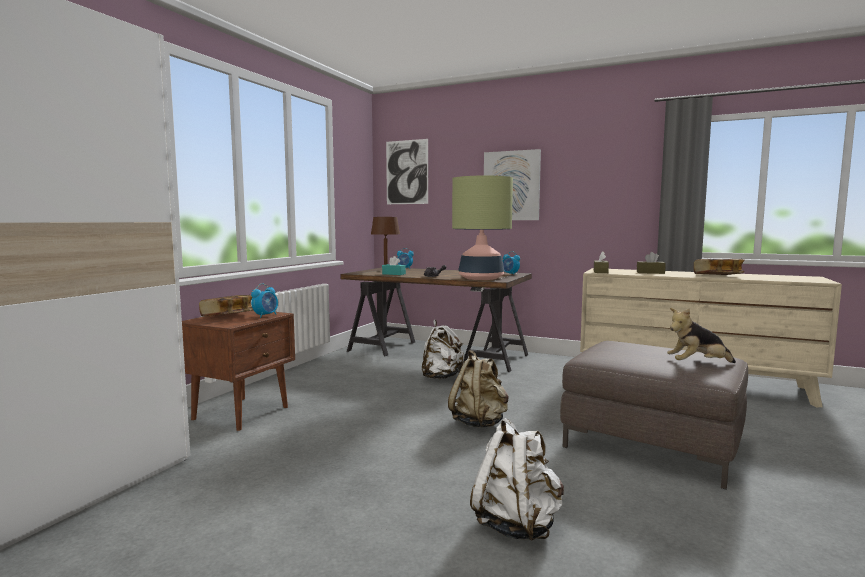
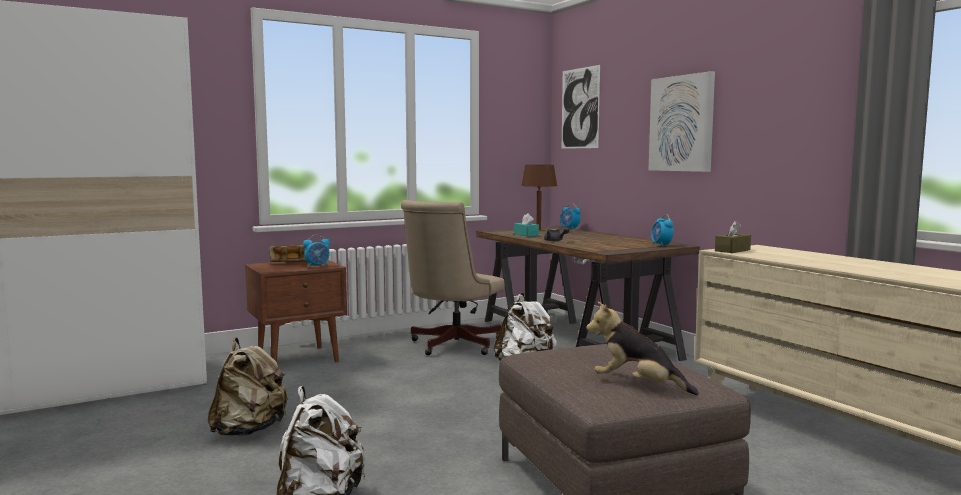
camera: 35 degrees right, 0 degrees up
(359, 374) = (451, 346): none -> beige office chair
(479, 423) = (469, 415): beige backpack -> beige backpack (249, 431)
(481, 278) = (600, 247): table lamp -> none
(650, 272) = (804, 257): brown tissue box -> none
(717, 276) = (889, 271): book -> none

